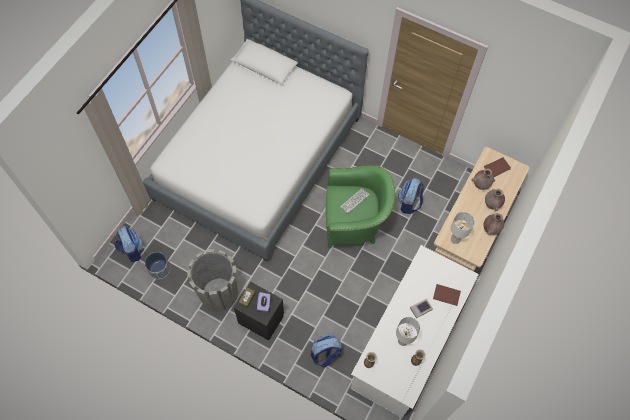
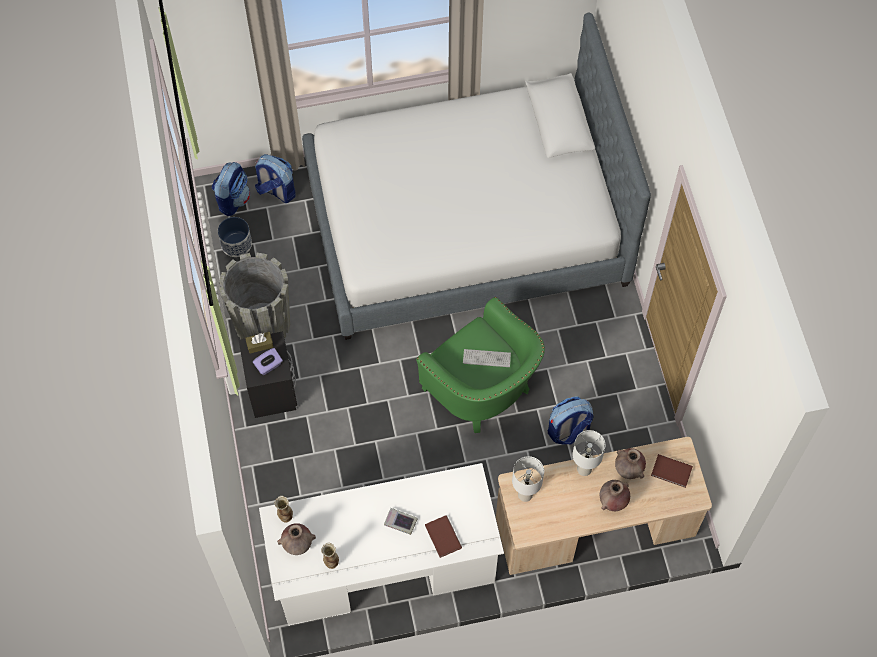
camera: 50 degrees right, 0 degrees up
(325, 355) = (290, 488): backpack -> backpack (276, 191)
(402, 341) = (344, 531): white table lamp -> white table lamp (583, 469)
(490, 229) = (577, 524): brown vase -> brown vase (298, 545)

